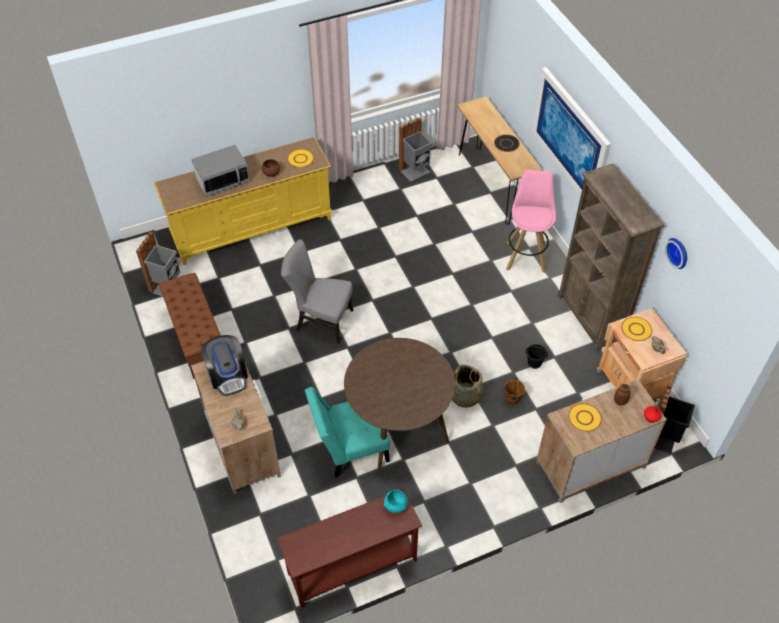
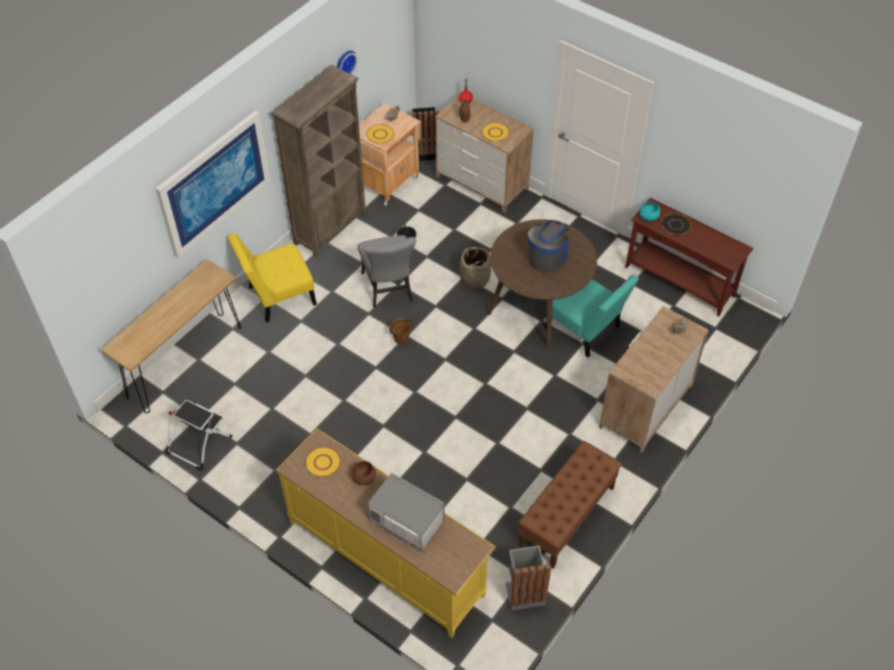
camera: 120 degrees left, 0 degrees up
(228, 375) = (642, 364): coffee machine -> coffee machine (547, 257)
(320, 320) = (469, 421): grey chair -> grey chair (389, 289)
(415, 171) = (198, 442): grey trash can -> step ladder
(506, 144) = (180, 300): black plate -> black plate (676, 225)
(513, 399) = (455, 246): brown bucket -> brown bucket (401, 338)
(526, 256) = (278, 297): pink stool -> yellow chair

